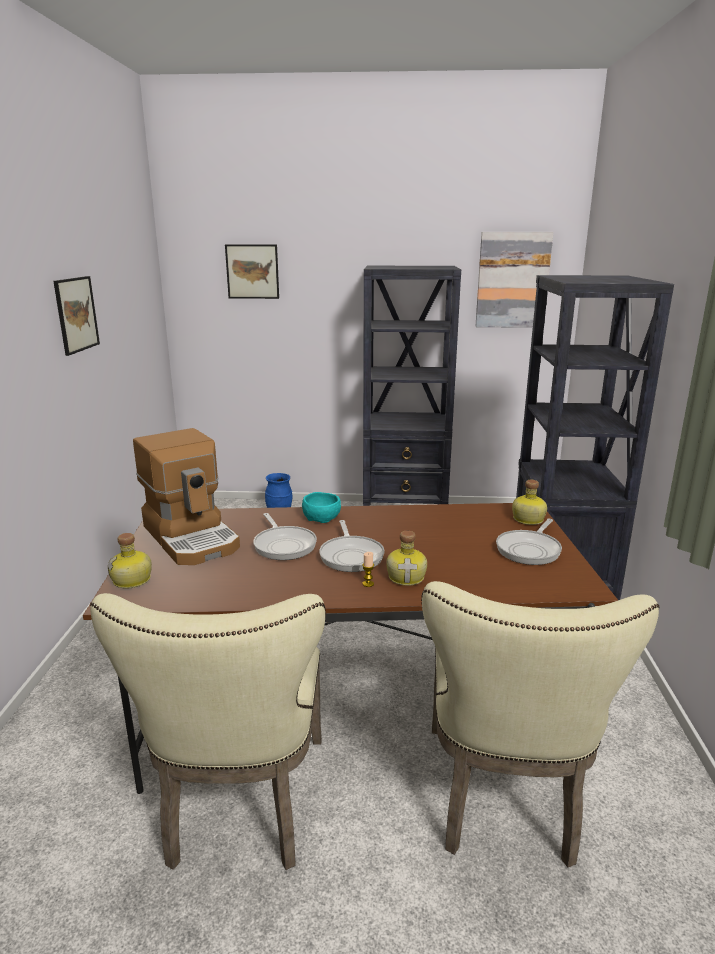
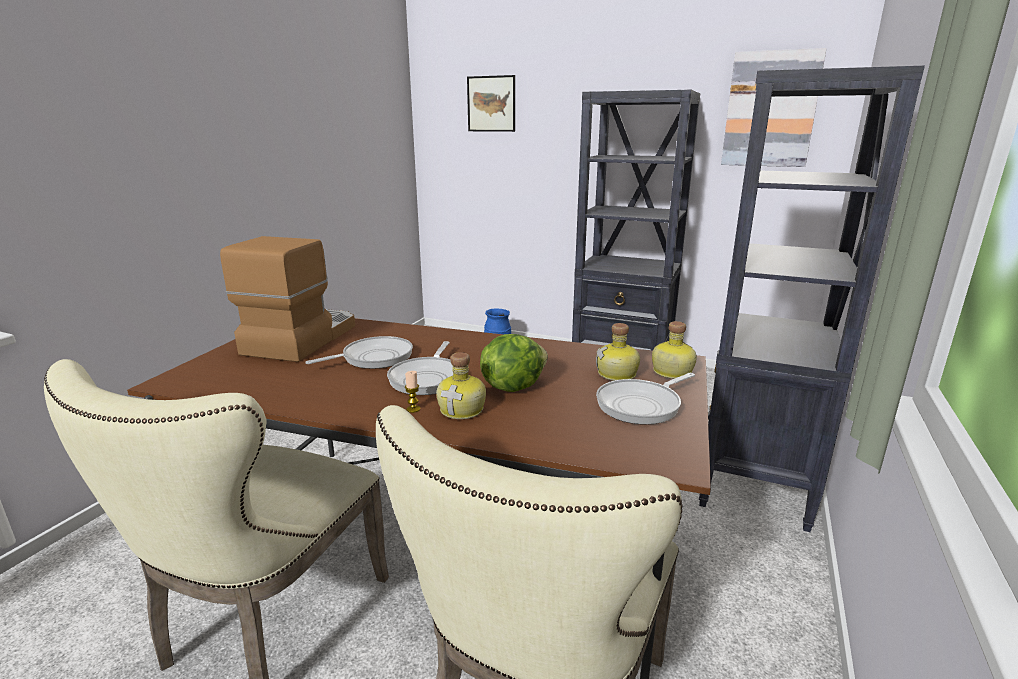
camera: 20 degrees right, 0 degrees up
(76, 314) = (282, 126): picture -> none
(133, 580) = (204, 367): bottle -> bottle (618, 374)
(192, 537) = (300, 338): coffee machine -> coffee machine turned 150 degrees counterclockwise
(284, 545) = (373, 358): frying pan -> frying pan turned 120 degrees counterclockwise
(322, 517) = (440, 338): turquoise bowl -> none
(424, 551) = (512, 386): none -> lettuce

